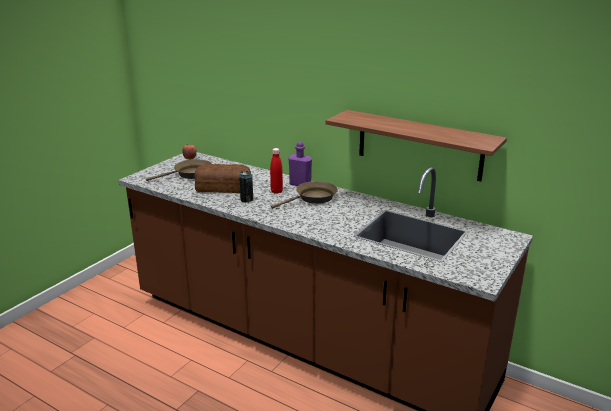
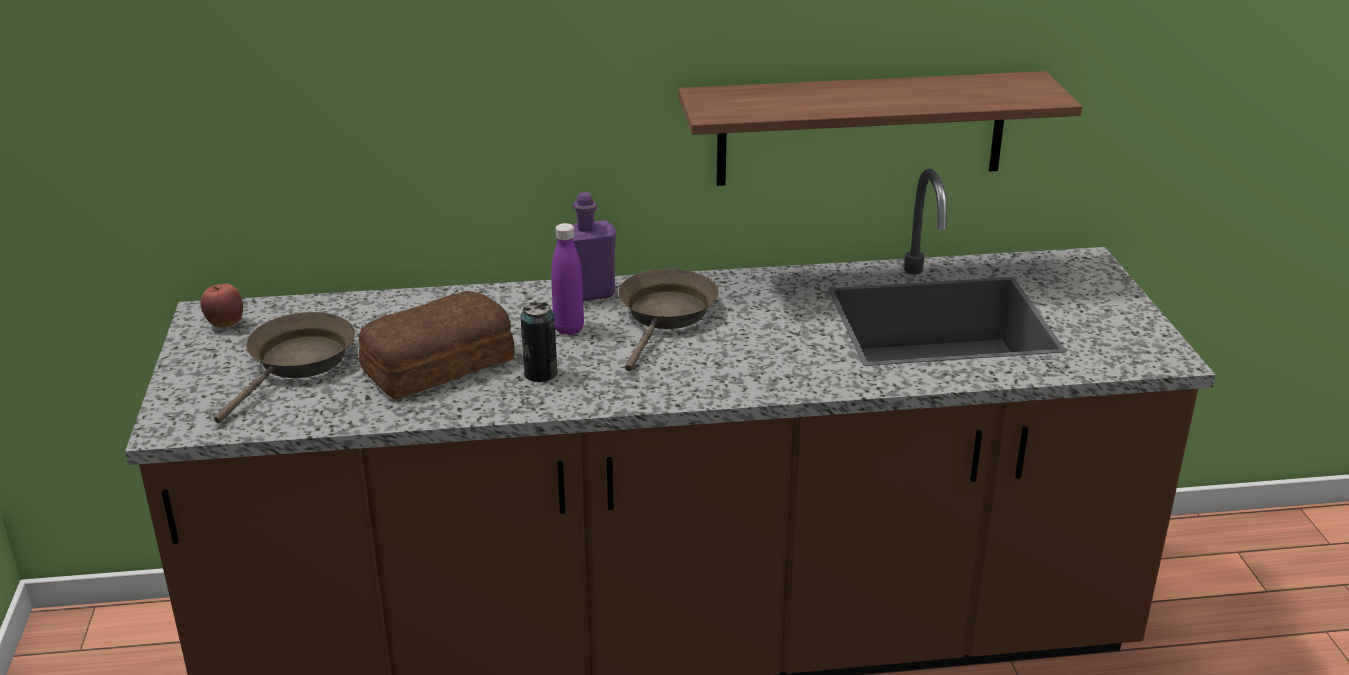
camera: 40 degrees left, 5 degrees up
(276, 191) = (568, 329): red bottle -> purple bottle

